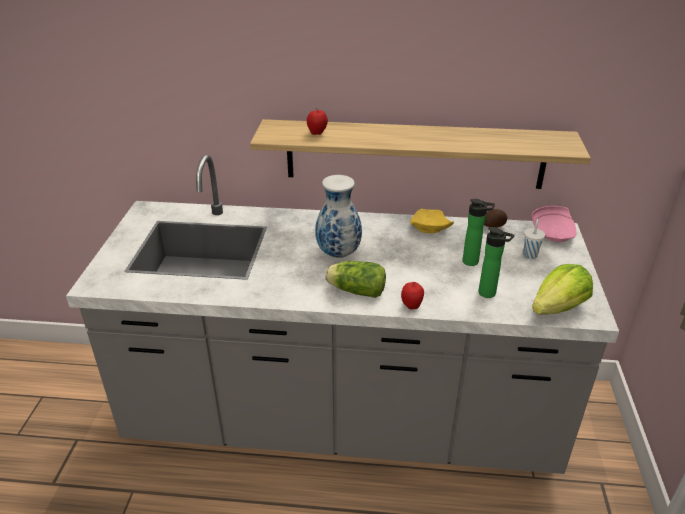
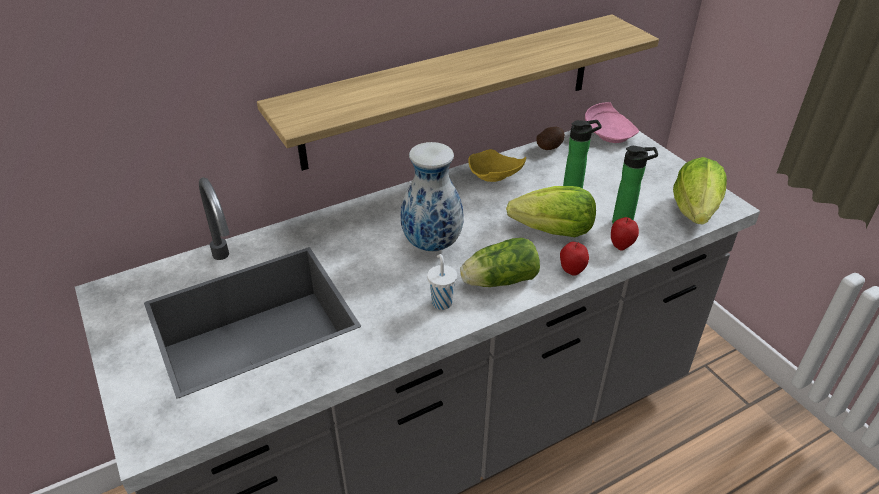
camera: 35 degrees left, 5 degrees up
(317, 133) = (356, 98): apple -> apple (621, 246)
(428, 278) = (554, 232): none -> lettuce
(530, 254) = (614, 165): white cup -> white cup (441, 302)

